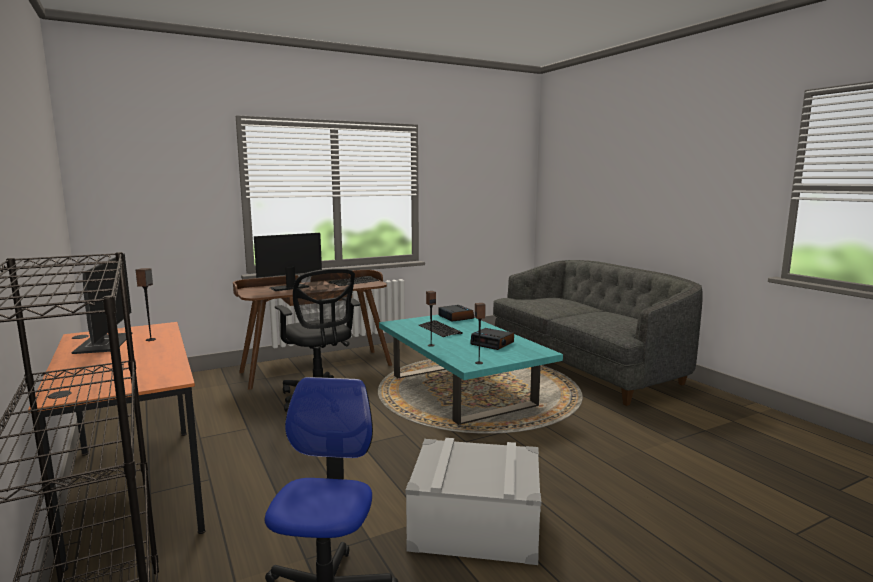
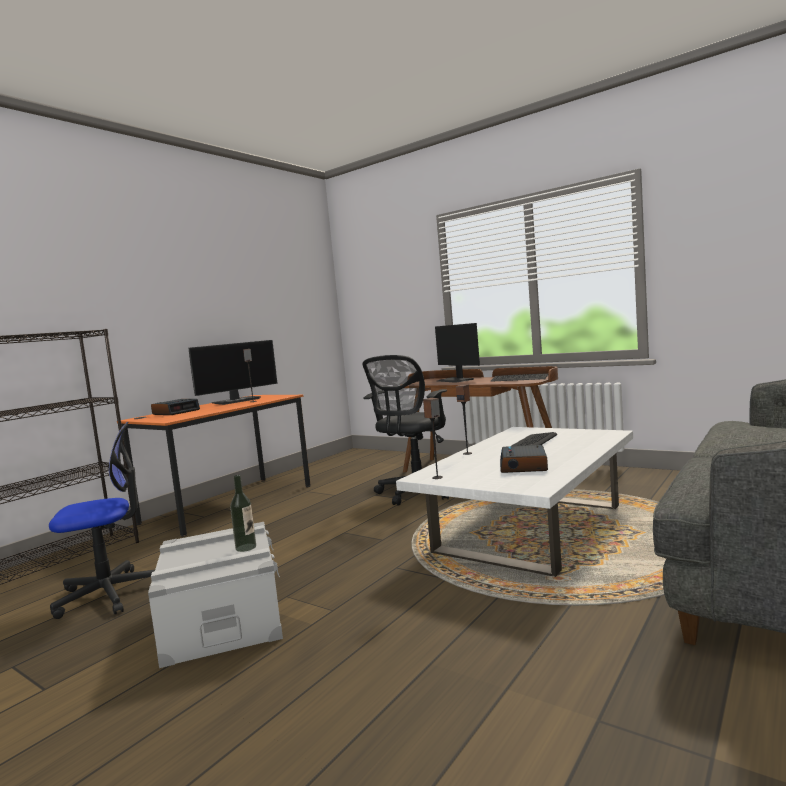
camera: 65 degrees right, 5 degrees down
(289, 287) = (455, 380): monitor -> monitor turned 150 degrees counterclockwise
(455, 317) = (600, 434): alarm clock -> alarm clock (176, 412)
(463, 390) = (532, 529): turquoise coffee table -> white coffee table
(485, 452) = (246, 547): none -> bottle

